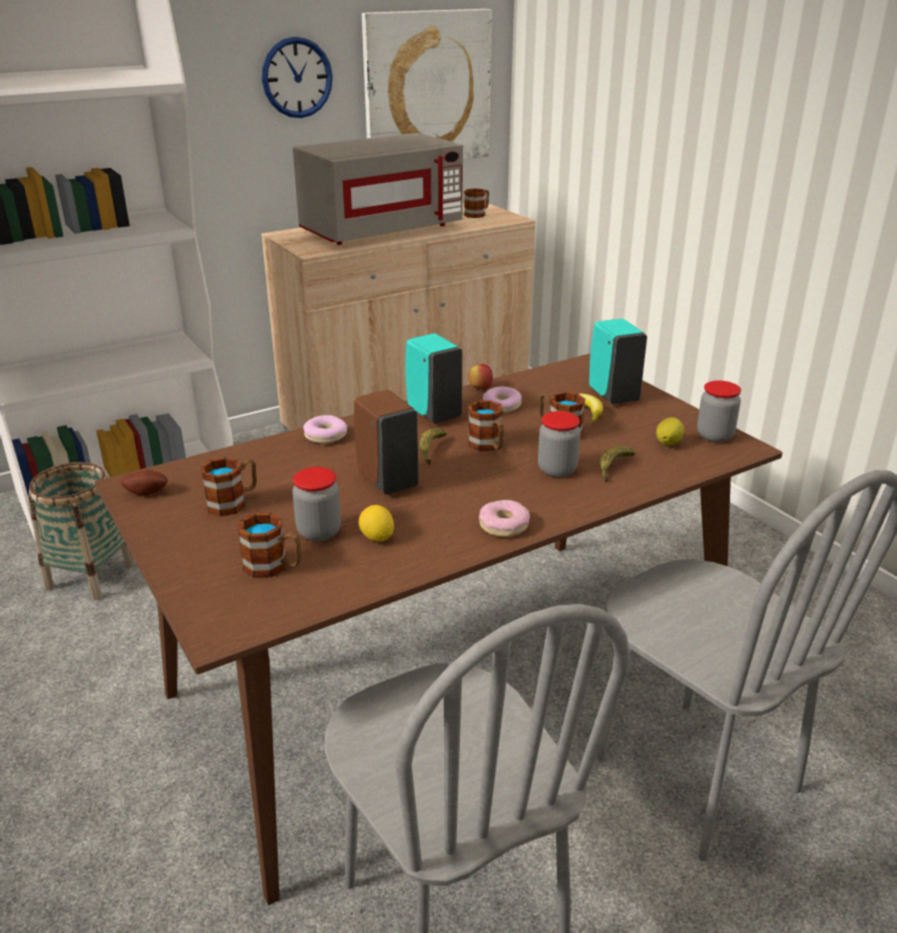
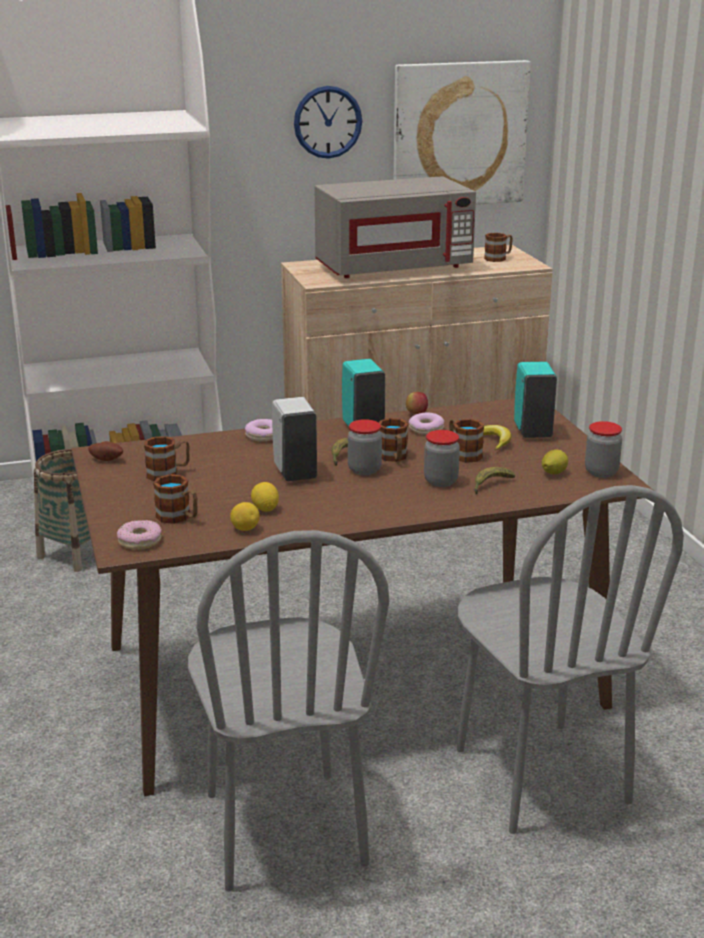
camera: 15 degrees right, 5 degrees down
(319, 532) = (223, 500): jar -> jar (364, 470)
(366, 571) = (245, 529): none -> lemon
(386, 480) = (294, 472): brown soap dispenser -> white soap dispenser
(503, 525) = (369, 513): donut -> donut (140, 541)

